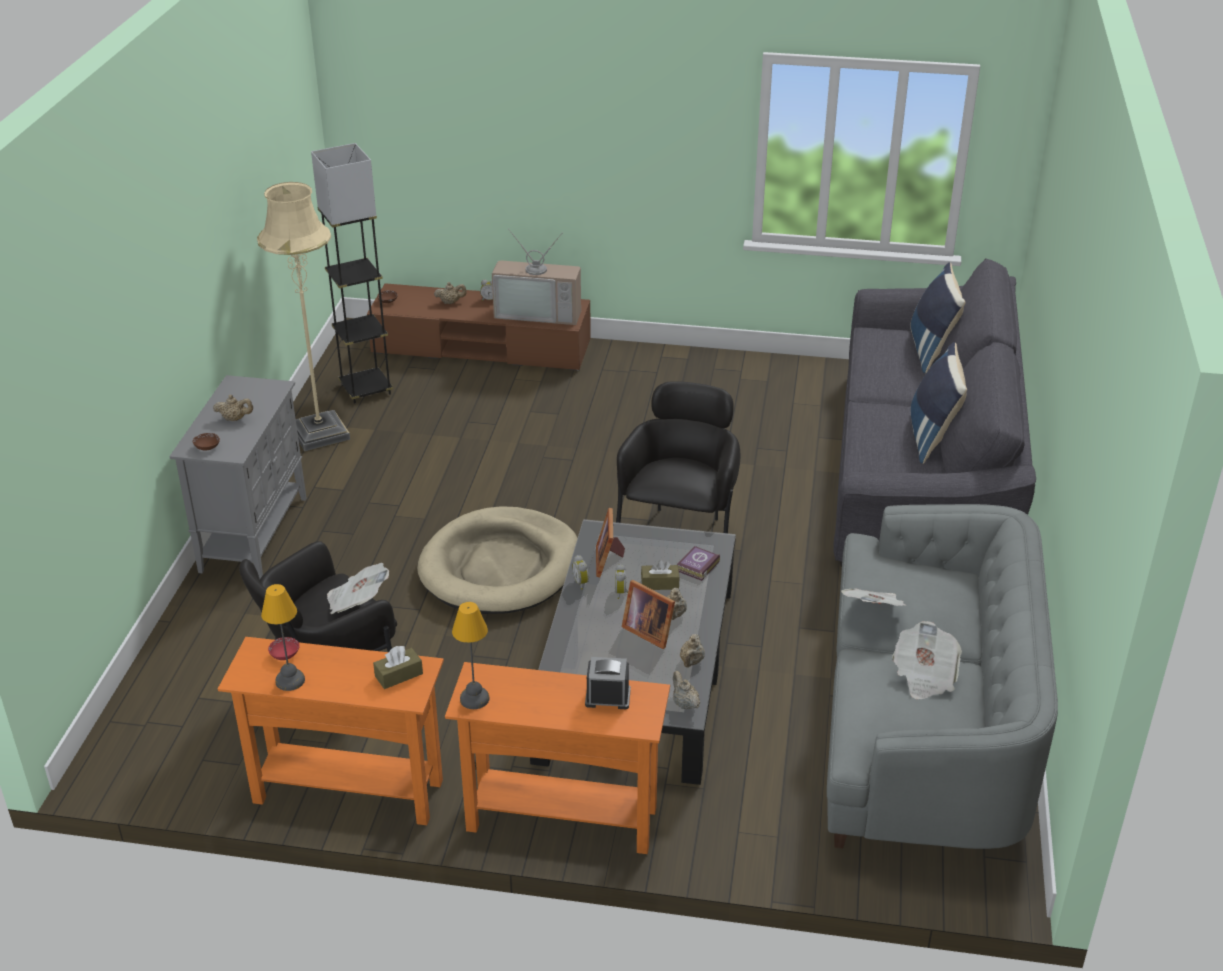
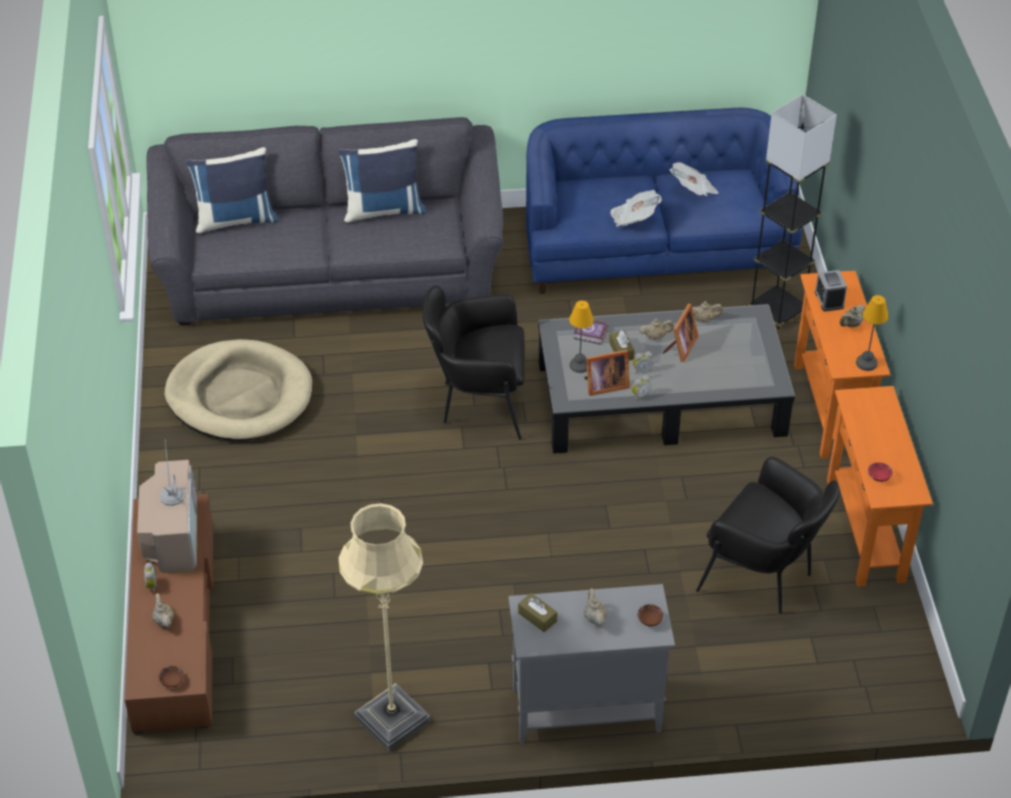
camera: 105 degrees left, 10 degrees up
(291, 680) = (902, 464): table lamp -> table lamp (579, 365)
(357, 602) = (753, 499): newspaper -> none
(366, 389) = (292, 706): grey floor lamp -> grey floor lamp (777, 311)
(398, 675) = (865, 407): brown tissue box -> brown tissue box (537, 617)
(500, 567) = (566, 510): beige dog bed -> beige dog bed (240, 396)
(684, 703) = (749, 316): beige teapot -> beige teapot (851, 324)
(923, 728) = (654, 247): grey sofa -> blue sofa

